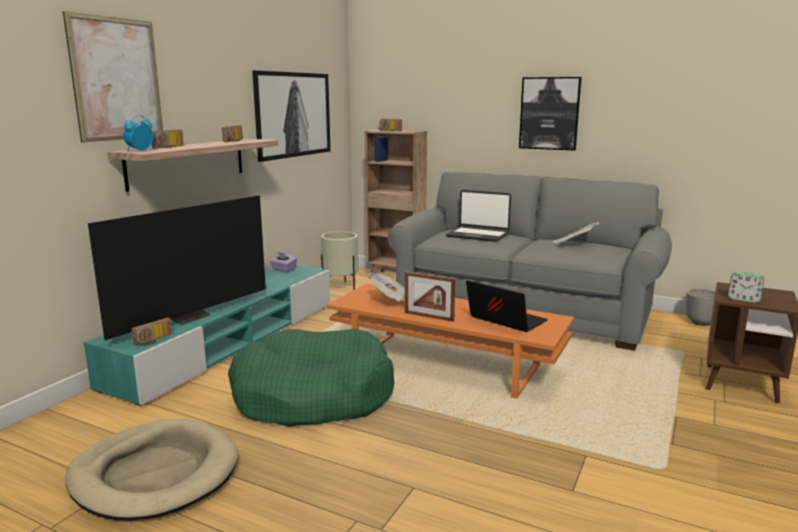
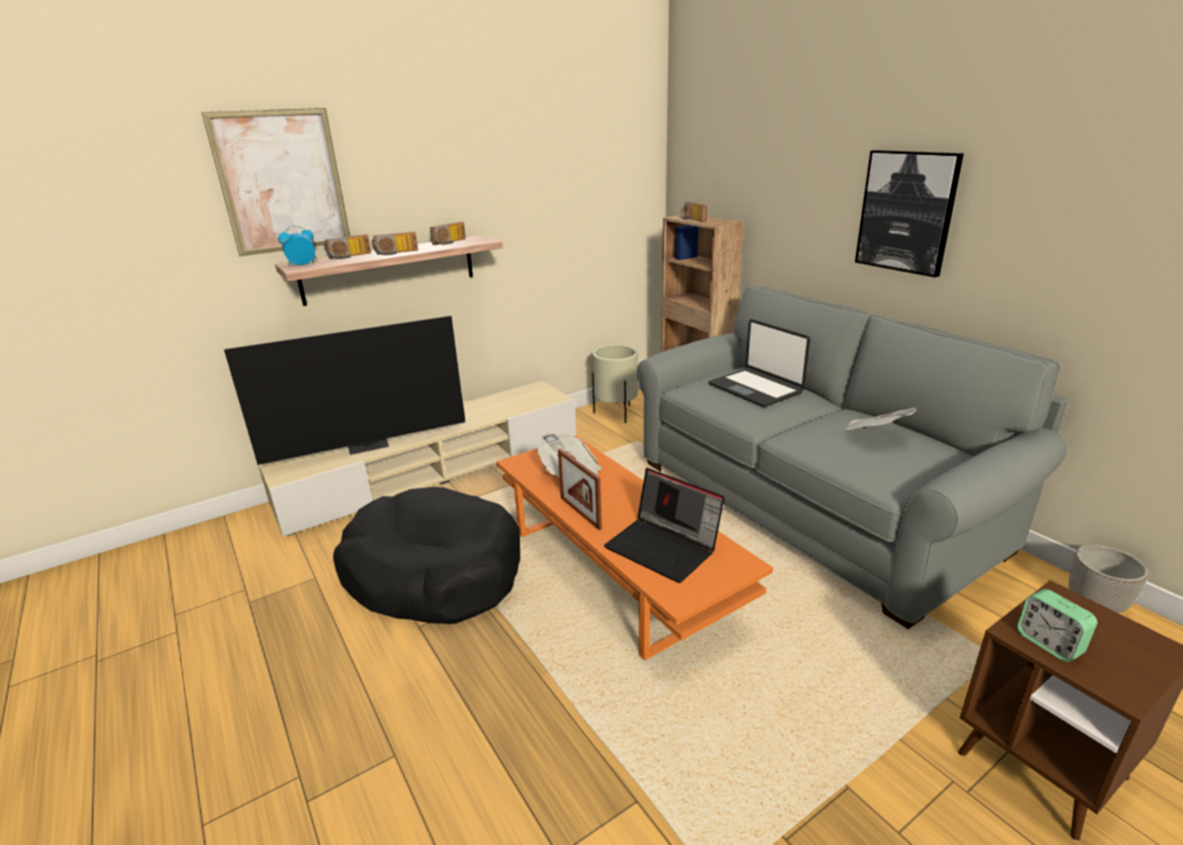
camera: 30 degrees right, 10 degrees up
(153, 340) = (305, 472): radio -> radio (396, 253)
(155, 474) = (215, 629): beige dog bed -> none
(231, 342) = (434, 471): turquoise tv stand -> beige tv stand
(283, 270) = (528, 391): purple tissue box -> none
(294, 115) = (561, 199): picture -> none
(313, 395) = (434, 573): green dog bed -> black dog bed
(504, 321) = (664, 547): laptop -> laptop turned 150 degrees clockwise

